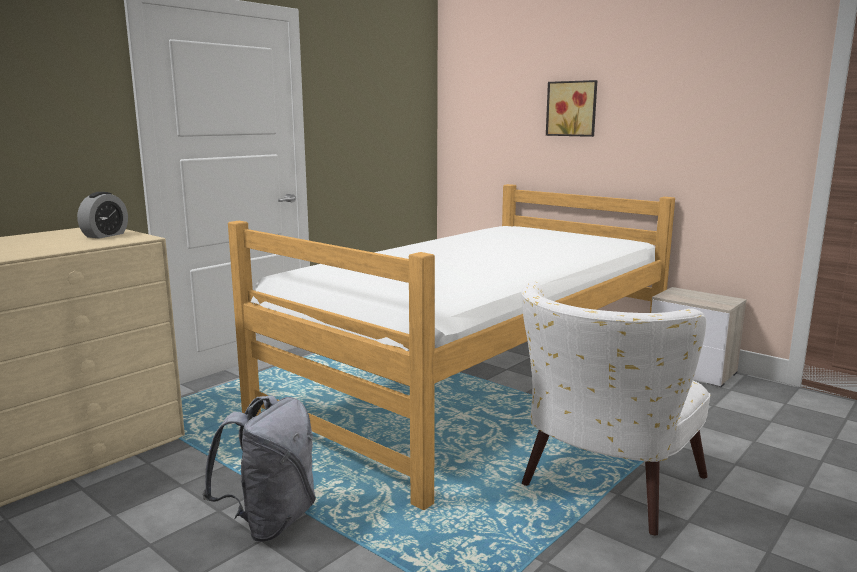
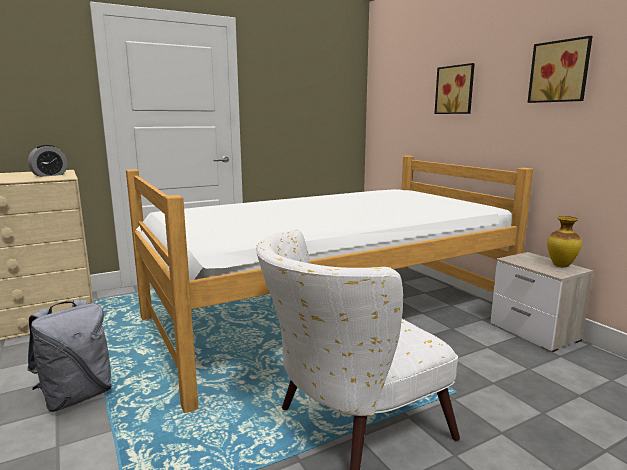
camera: 20 degrees right, 0 degrees up
(701, 96) = (560, 71): none -> picture
(716, 298) = (561, 266): none -> vase

